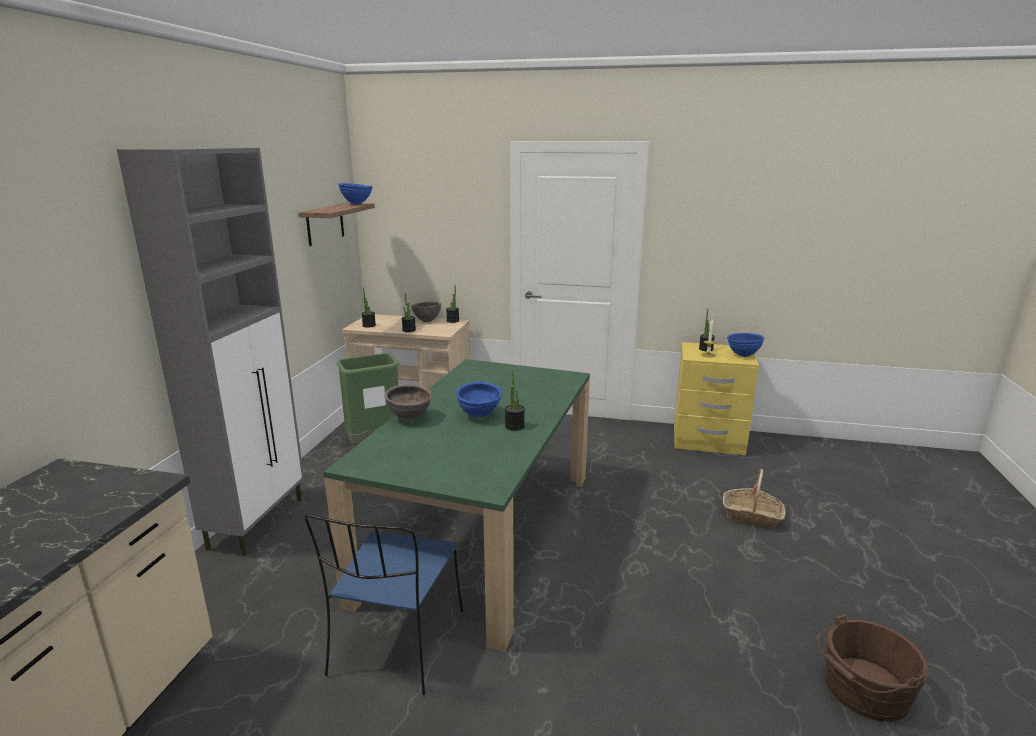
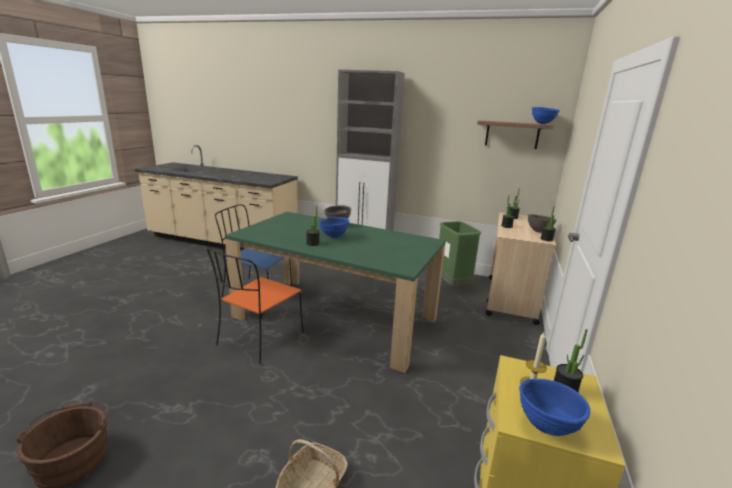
camera: 95 degrees right, 0 degrees up
(564, 596) = (259, 340): none -> orange chair

